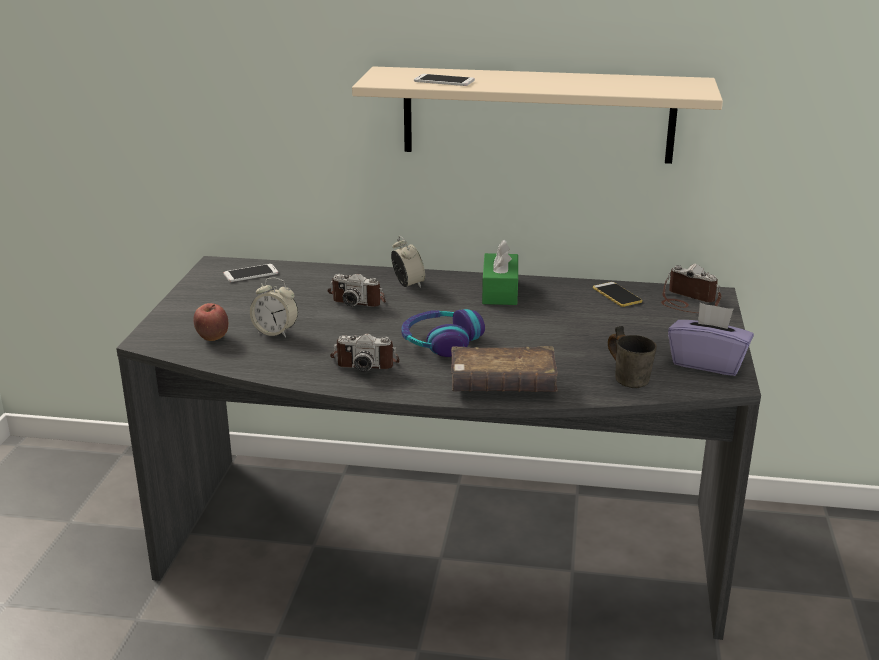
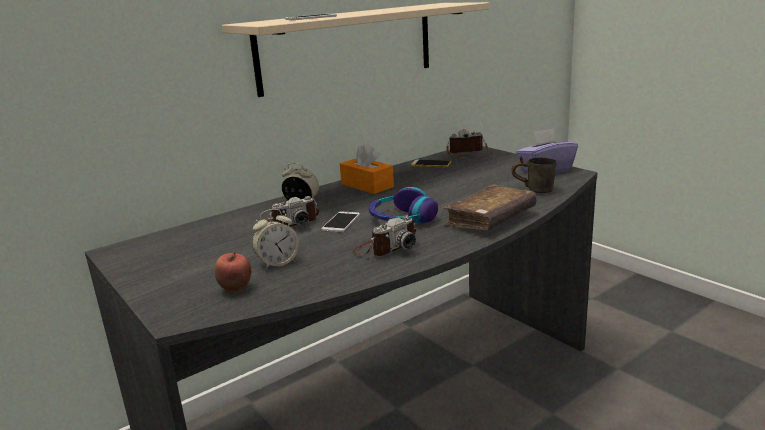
camera: 45 degrees left, 5 degrees down
(251, 273) = (162, 244): phone -> phone (341, 222)
(500, 291) = (367, 185): green tissue box -> orange tissue box

